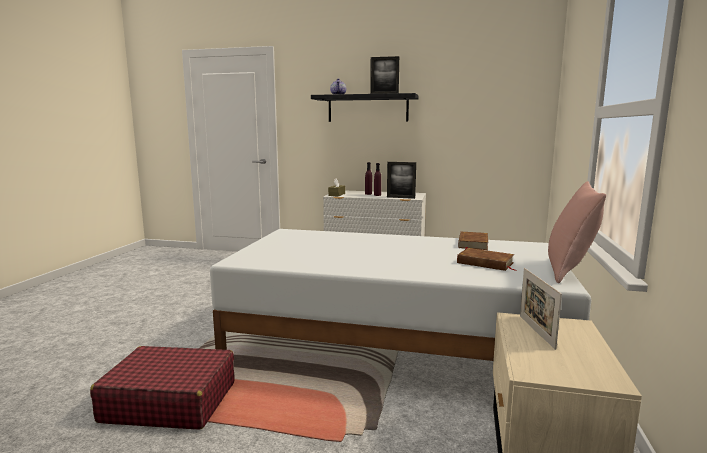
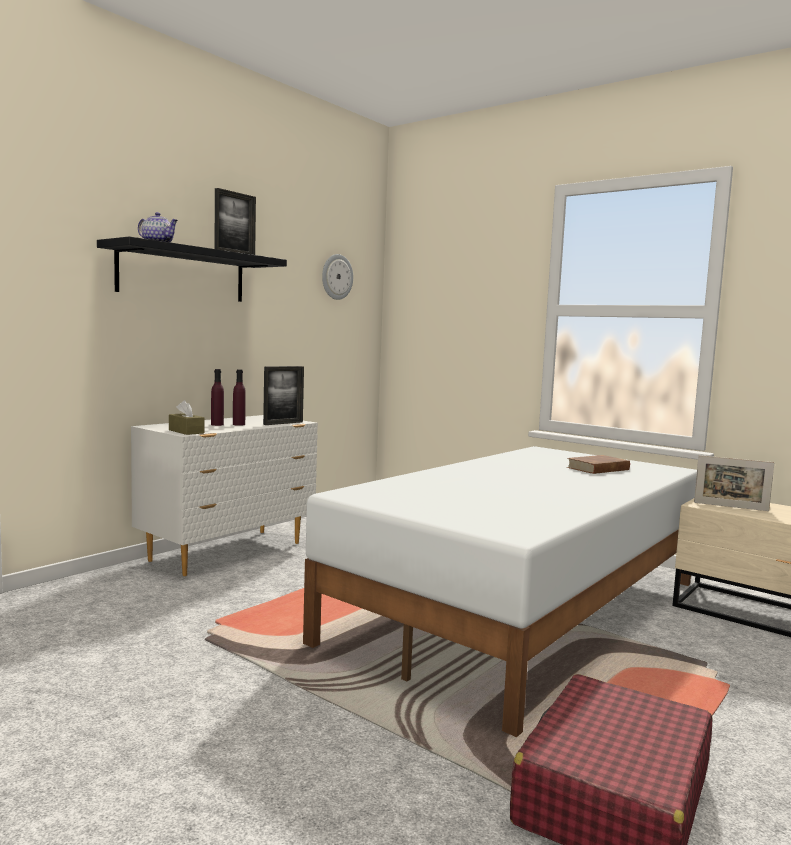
camera: 65 degrees left, 5 degrees down
(472, 244) = (518, 458): brown book -> none
(498, 97) = (336, 277): none -> wall clock
(569, 271) = (637, 460): pink pillow -> none

